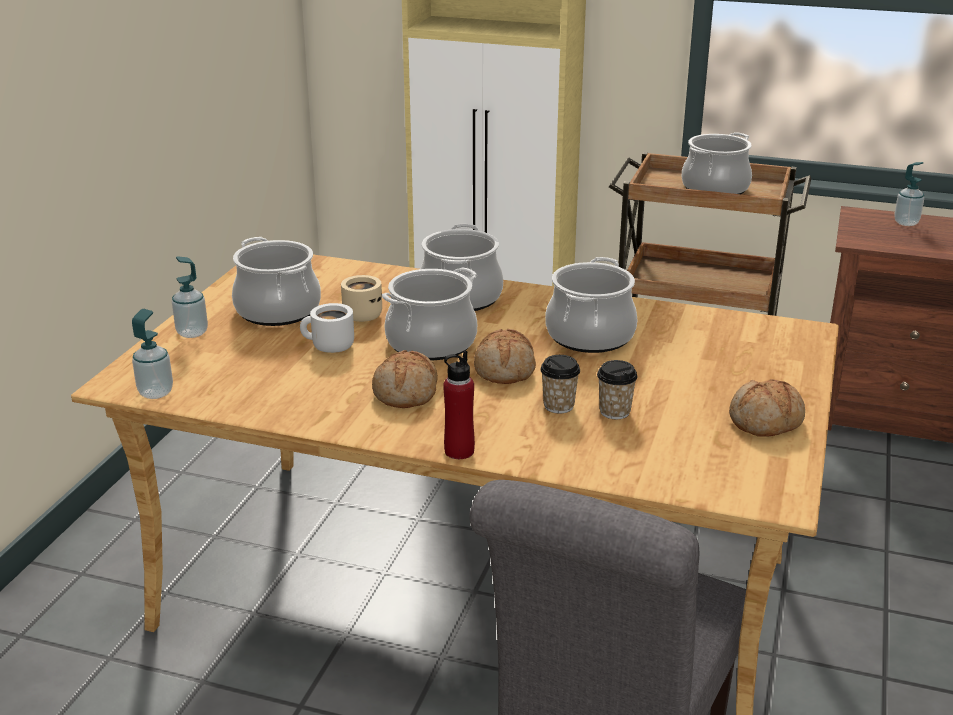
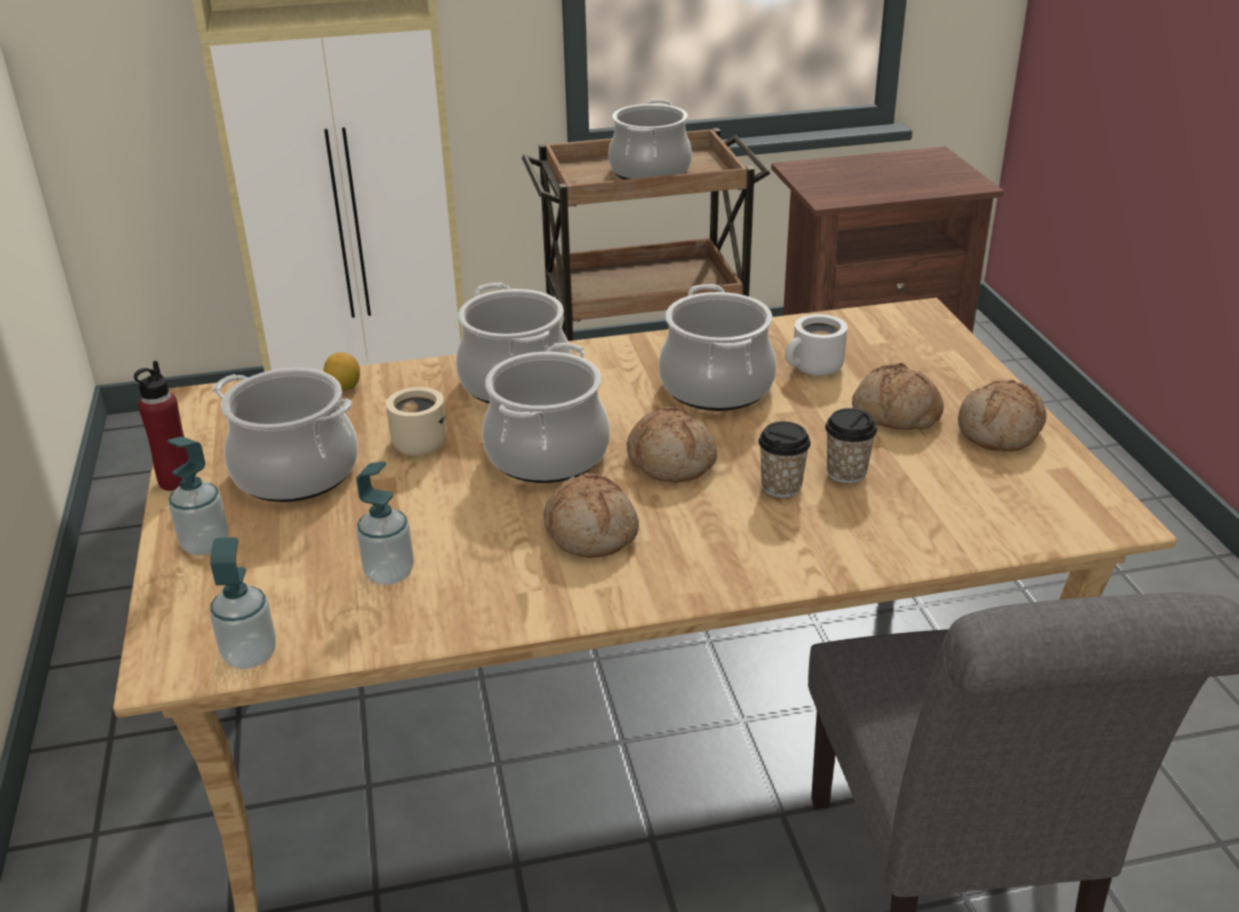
camera: 30 degrees left, 5 degrees up
(329, 347) = (424, 502): white mug -> white mug (815, 369)
(355, 273) = (344, 388): none -> lemon
(459, 451) = (739, 587): red bottle -> red bottle (176, 481)
(698, 388) = (895, 414): none -> bread
(906, 223) = (851, 167): soap dispenser -> soap dispenser (389, 573)

